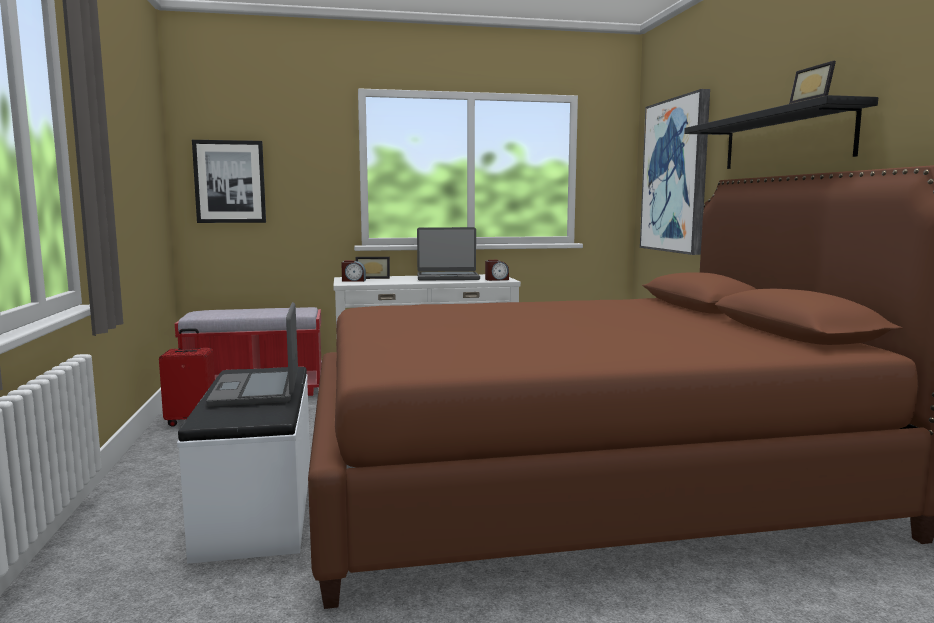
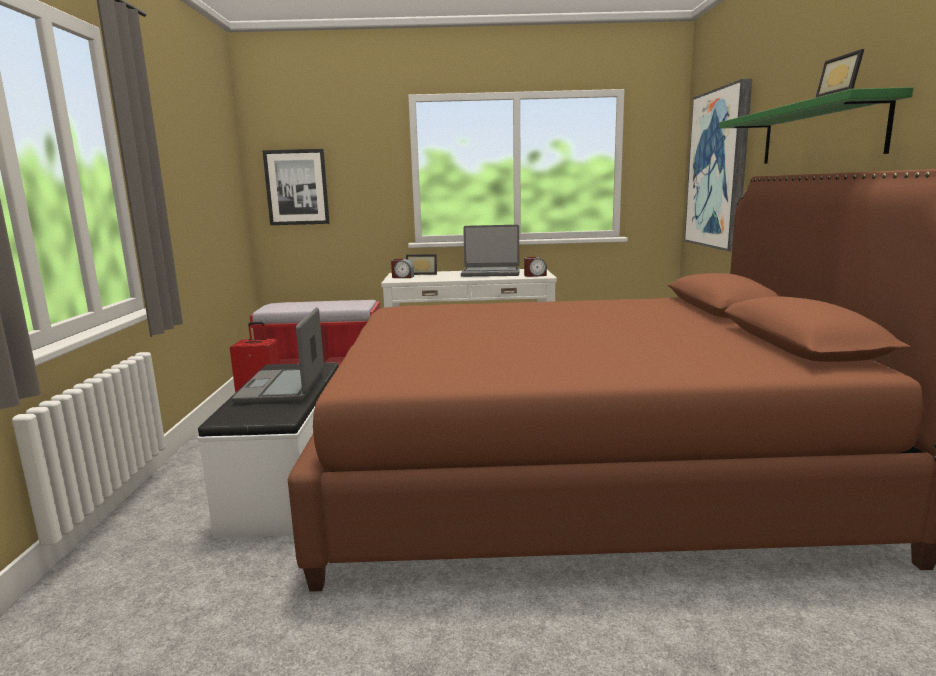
camera: 10 degrees right, 5 degrees up
(785, 139) = (819, 133): black shelf -> green shelf

